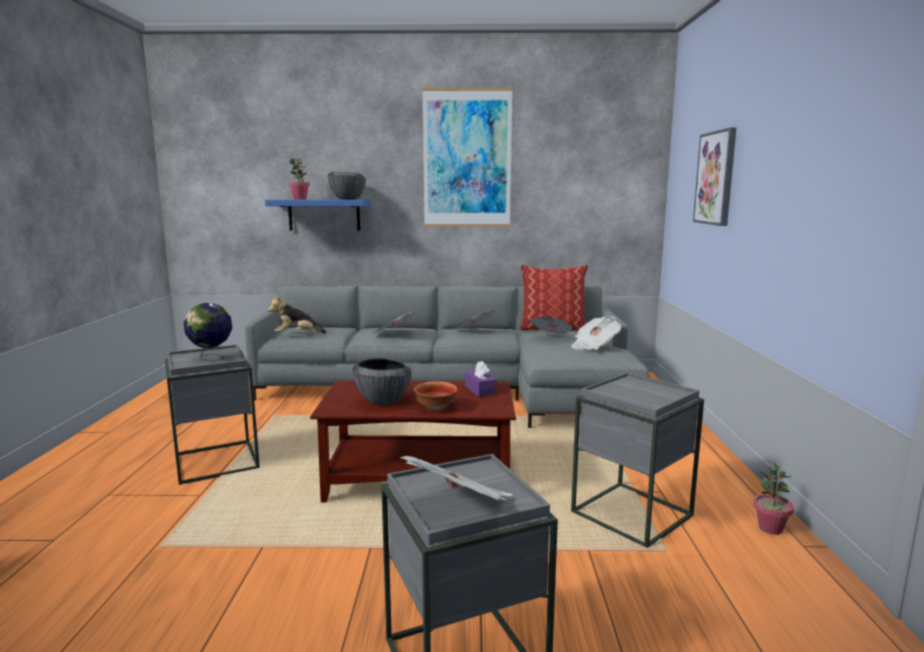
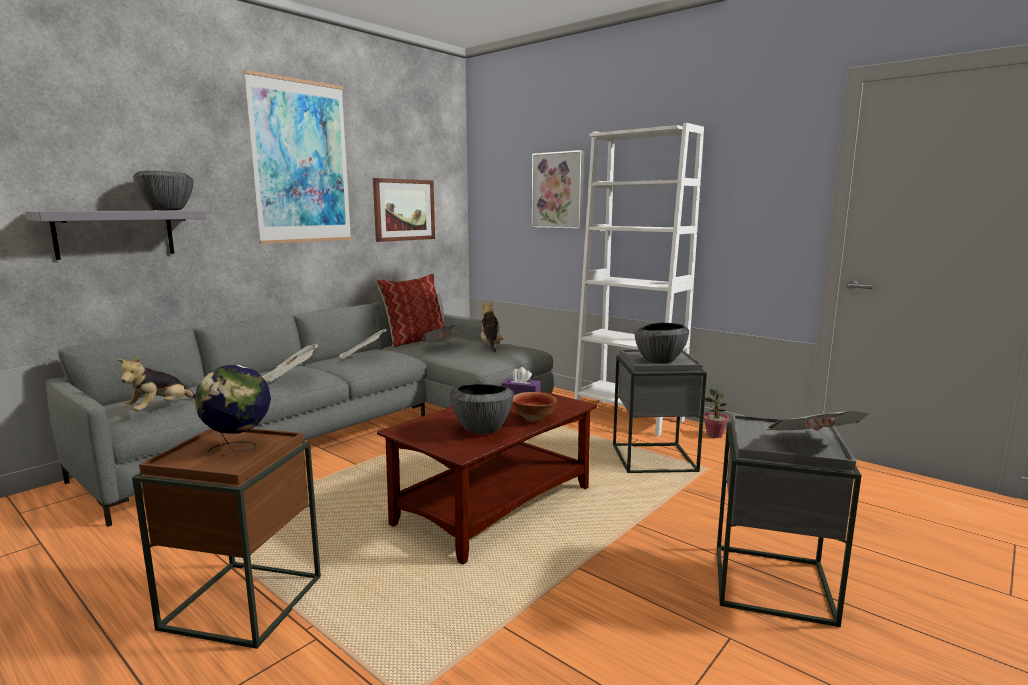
camera: 50 degrees left, 0 degrees up
(216, 462) = (243, 602): grey side table -> brown side table
(300, 199) = (89, 210): potted plant -> none
(324, 215) = (115, 233): blue shelf -> grey shelf
(575, 200) = (404, 210): none -> picture
(594, 346) = (490, 345): newspaper -> plush toy
(631, 393) = (659, 361): none -> bowl
(705, 468) = (628, 417): none -> white bookcase

